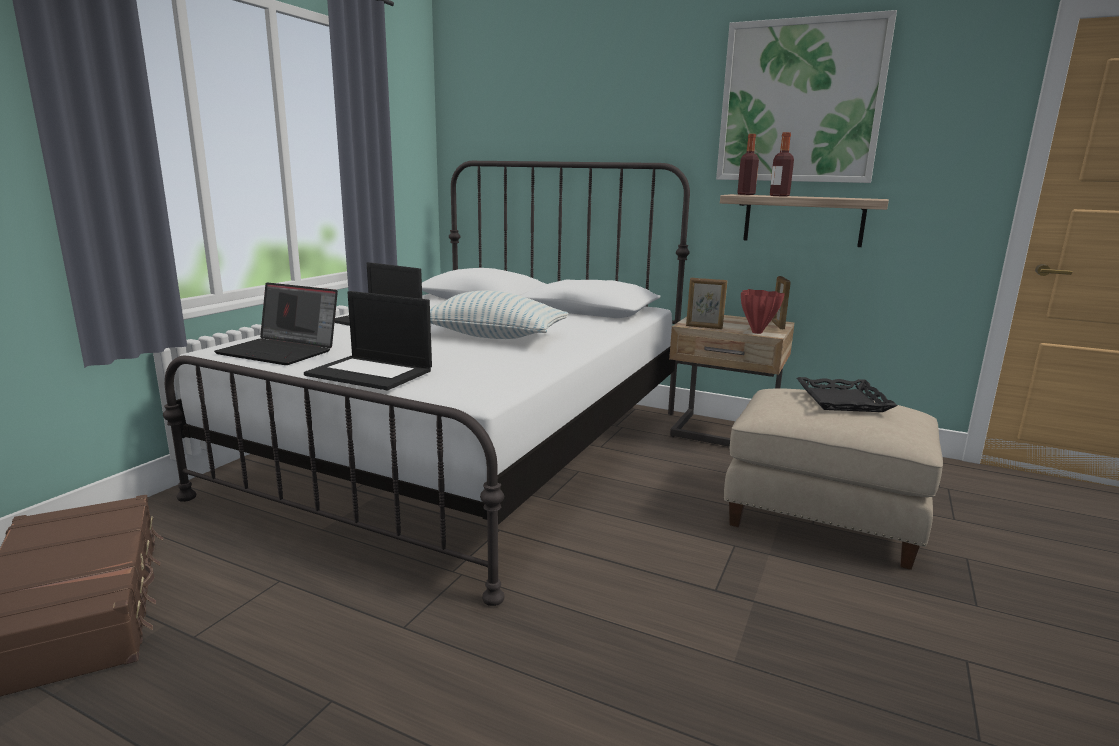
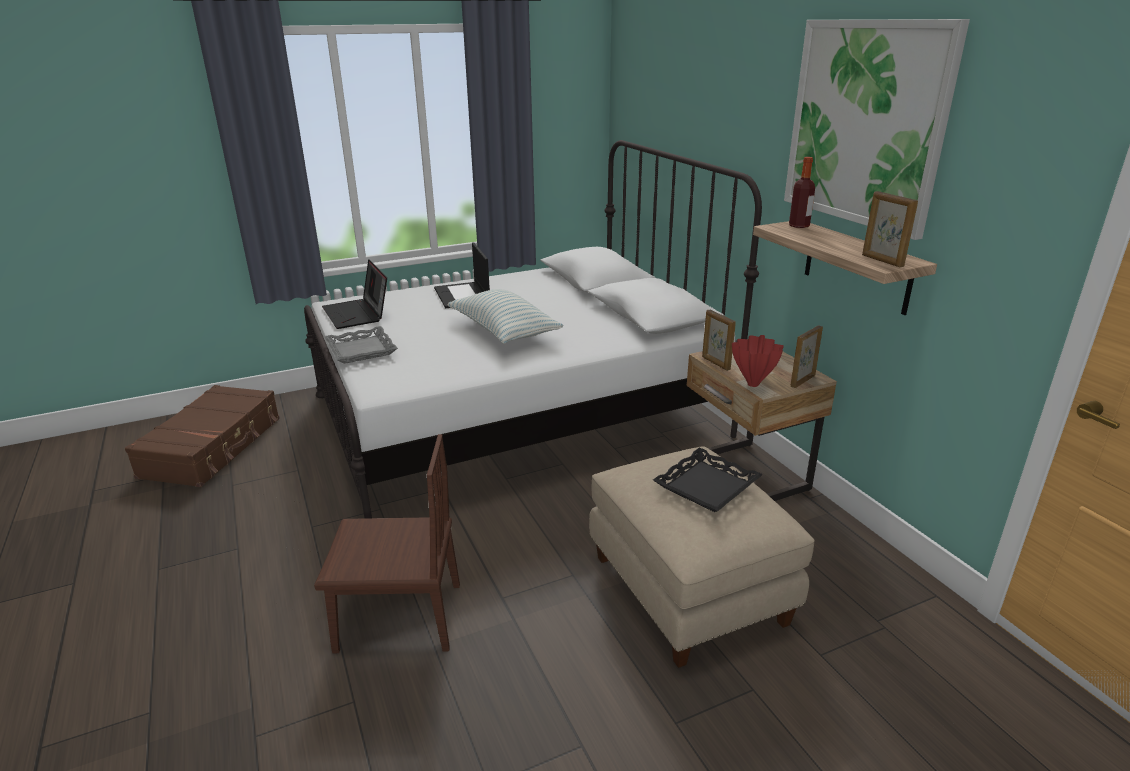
camera: 40 degrees right, 10 degrees up
(371, 373) = (362, 350): laptop -> grey tray
(659, 657) = (399, 617): none -> brown chair
(779, 196) = (810, 238): bottle -> none
(862, 198) = (882, 261): none -> picture frame

